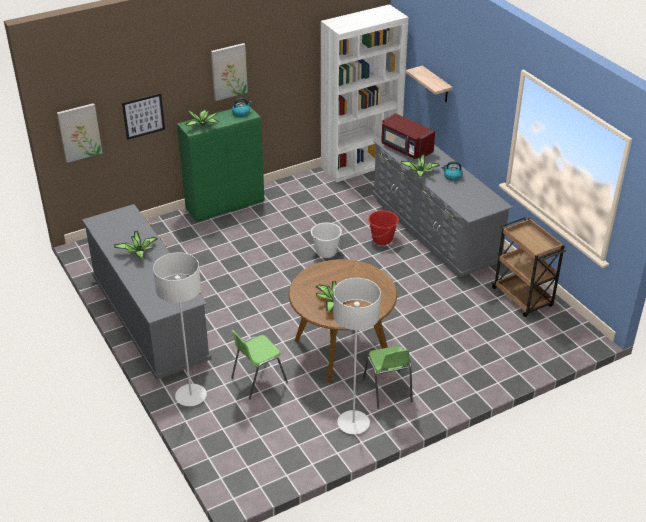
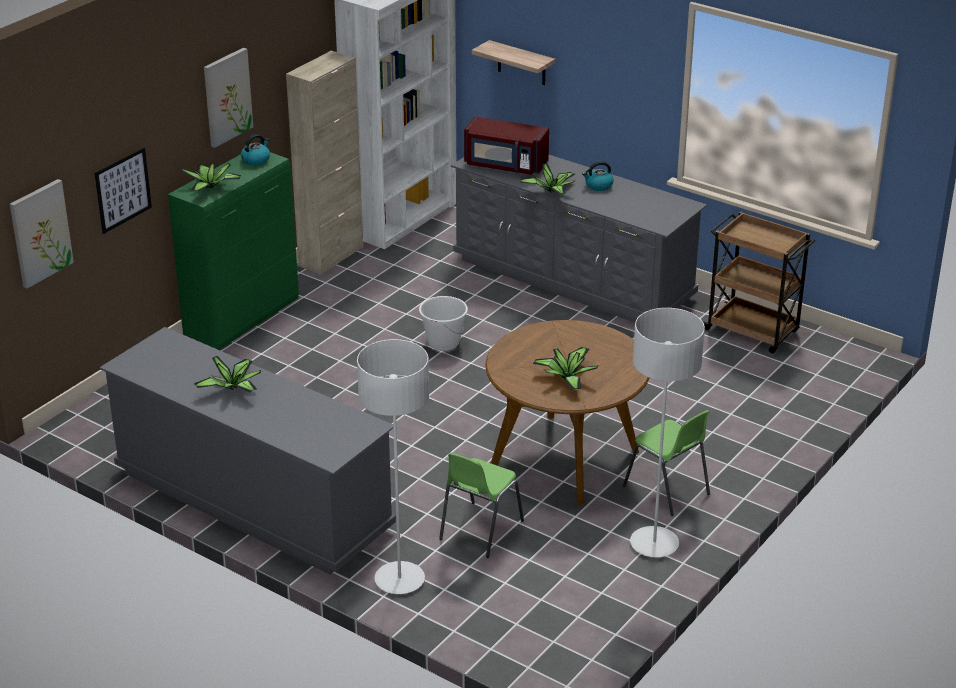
camera: 25 degrees left, 5 degrees down
(302, 179) = (331, 257): none -> beige cabinet
(382, 239) = (510, 307): red bucket -> none

